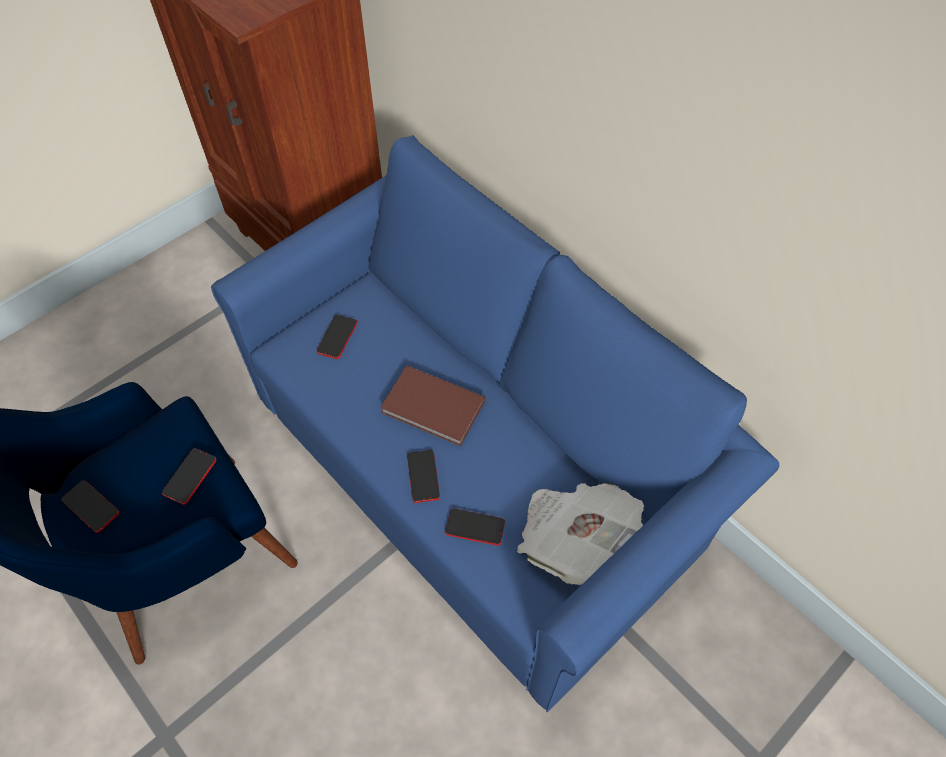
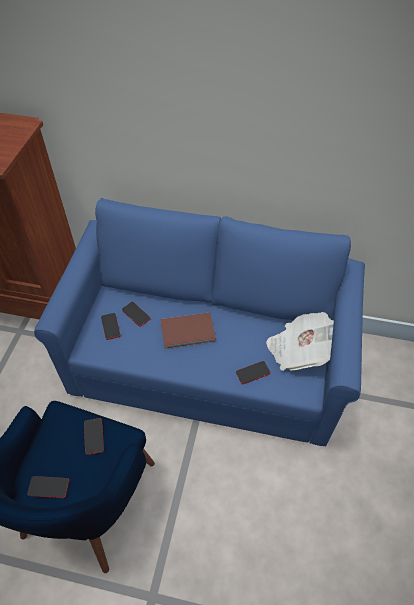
camera: 35 degrees left, 5 degrees down
(423, 476) = (210, 365): phone -> phone (136, 314)

